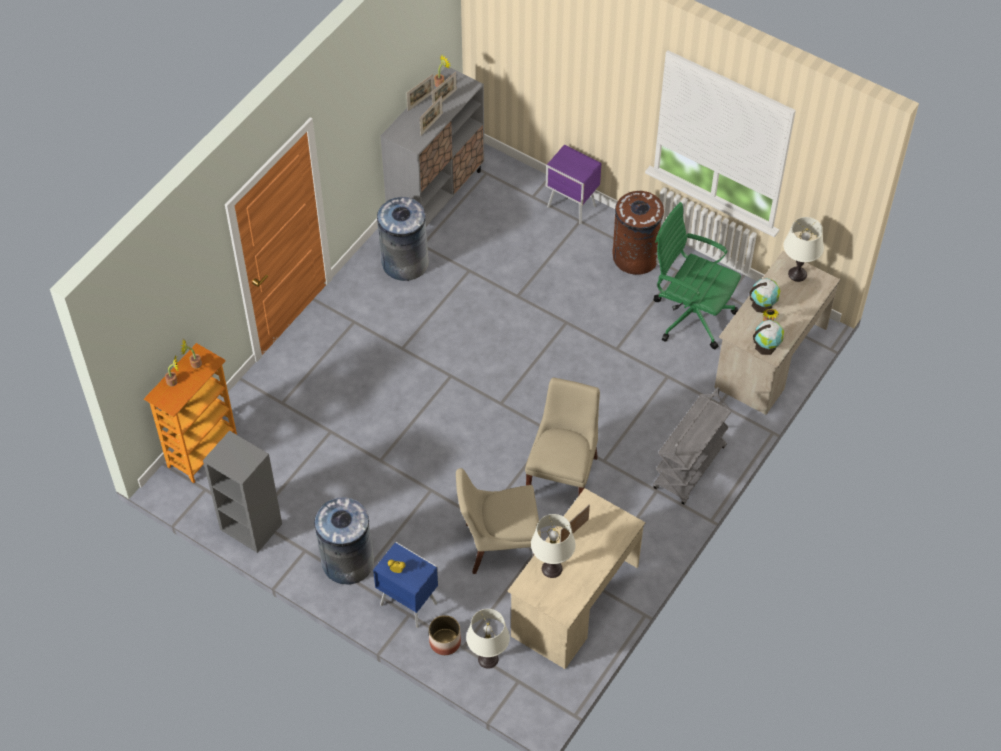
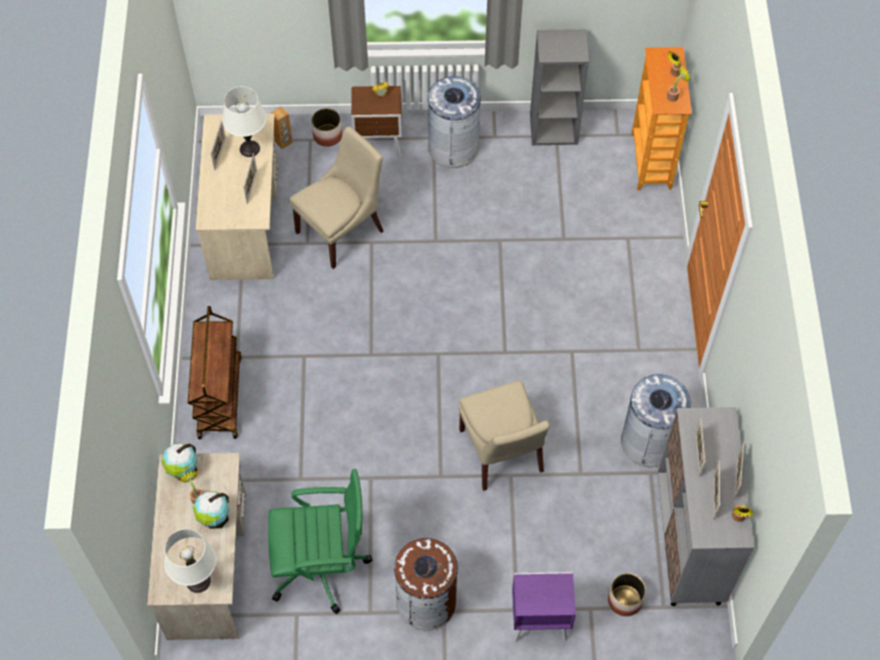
camera: 145 degrees right, 5 degrees up
(408, 603) = (379, 146): blue nightstand -> brown nightstand
(488, 659) = (284, 142): white table lamp -> brown speaker
(507, 189) = (624, 600): none -> planter
(562, 474) = (332, 321): beige chair -> beige chair (502, 453)
(580, 578) = (220, 154): none -> picture frame
(689, 468) = (219, 396): grey cart -> brown cart

